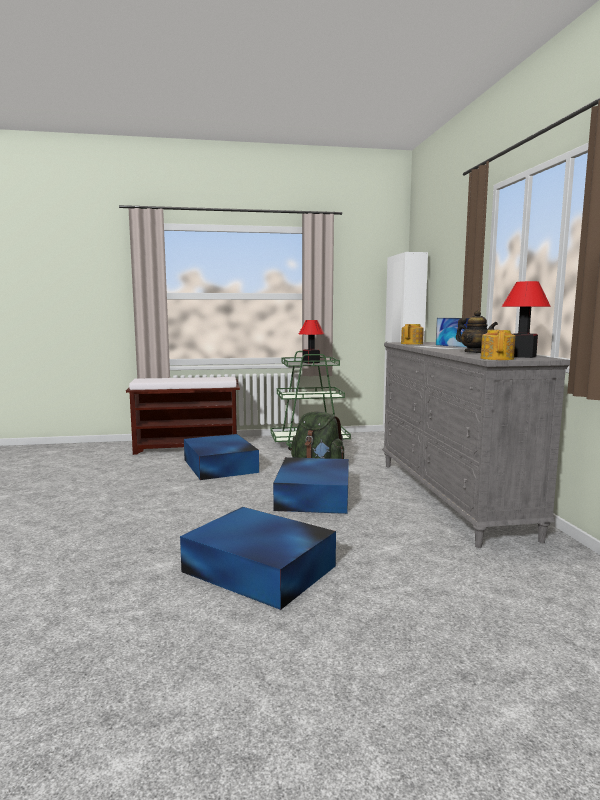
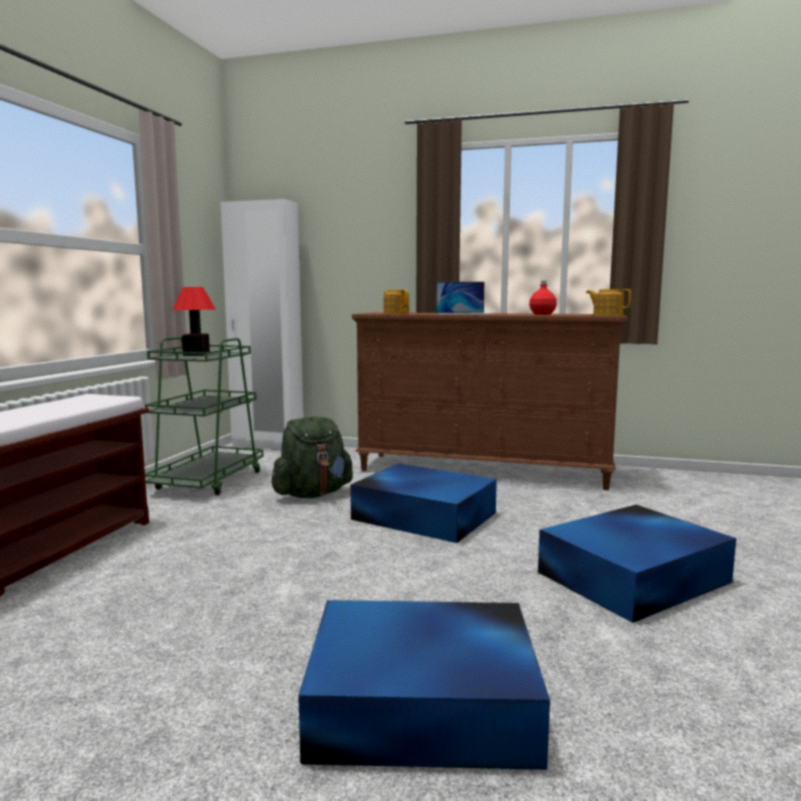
camera: 65 degrees left, 0 degrees up
(220, 466) = (219, 545): blue storage box -> blue storage box (426, 705)
(450, 497) = (484, 471): grey dresser -> brown dresser
(475, 353) = (542, 314): teapot -> red bottle
(522, 356) = (586, 314): table lamp -> none

